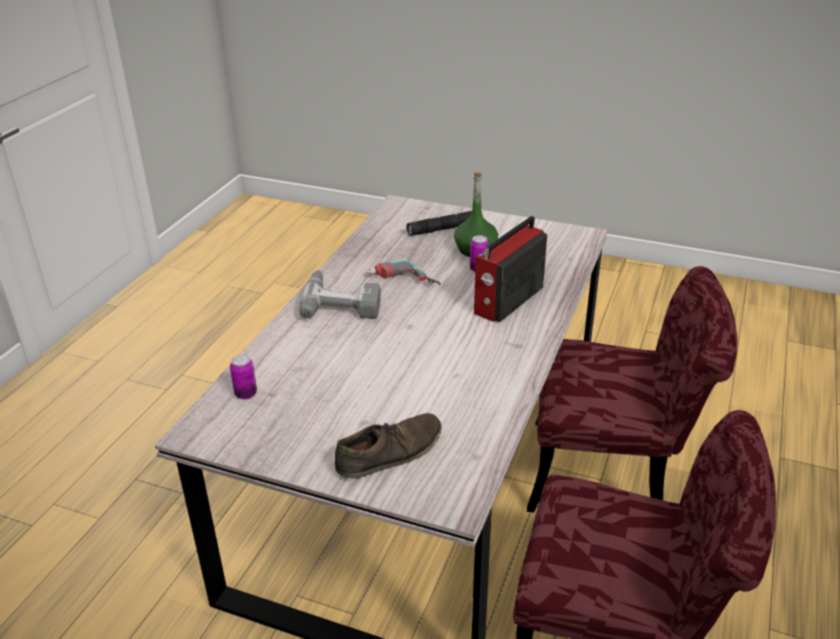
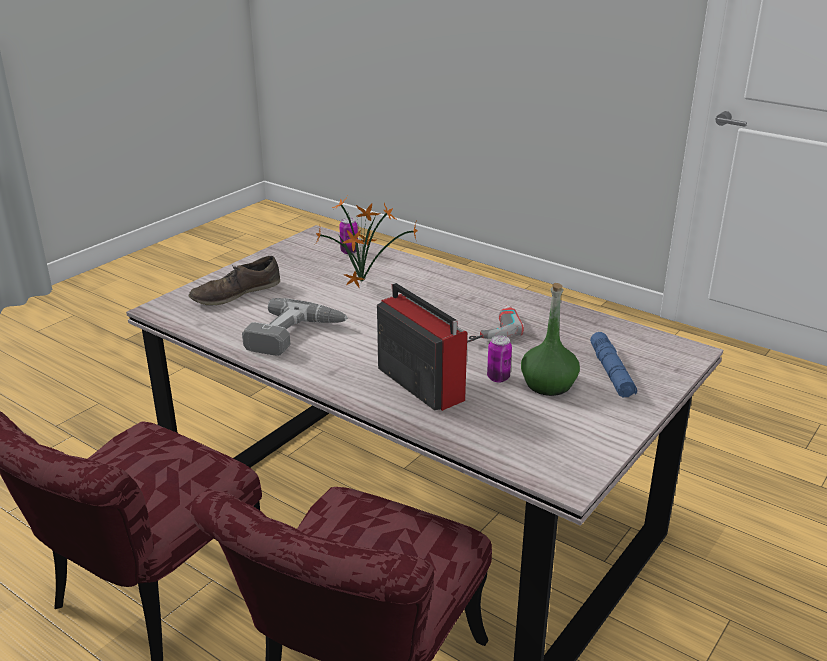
camera: 105 degrees right, 5 degrees down
(328, 366) = (363, 281): none -> potted plant
(342, 301) = (465, 296): power drill -> power drill (295, 336)
(390, 453) = (235, 293): brown shoe -> brown shoe turned 75 degrees clockwise
(444, 229) = (611, 372): black flashlight -> blue flashlight

